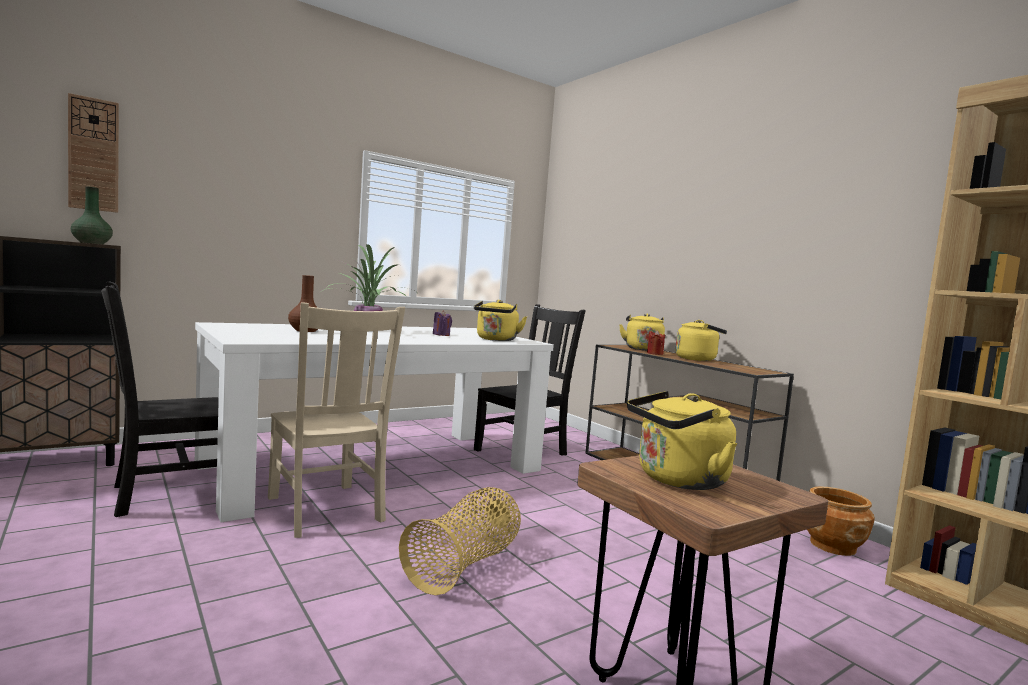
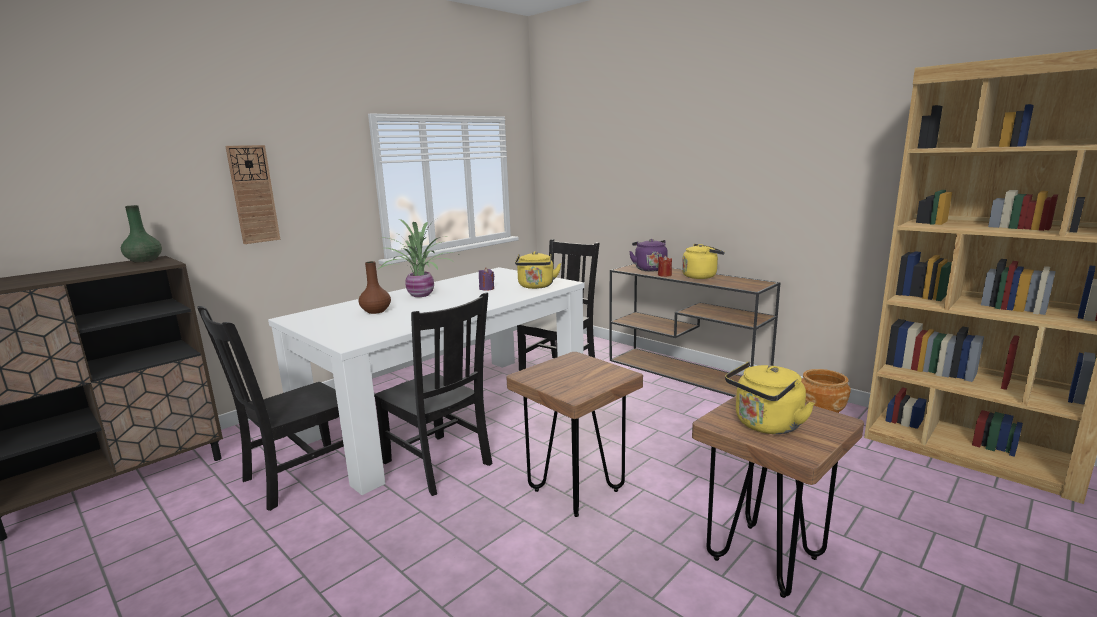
camera: 10 degrees left, 10 degrees up
(93, 154) = (119, 169): wall clock -> wall clock (253, 194)
(326, 511) = (439, 464): beige chair -> black chair
(464, 566) = (576, 490): basket -> brown stool
(642, 349) = (649, 269): yellow kettle -> purple kettle

